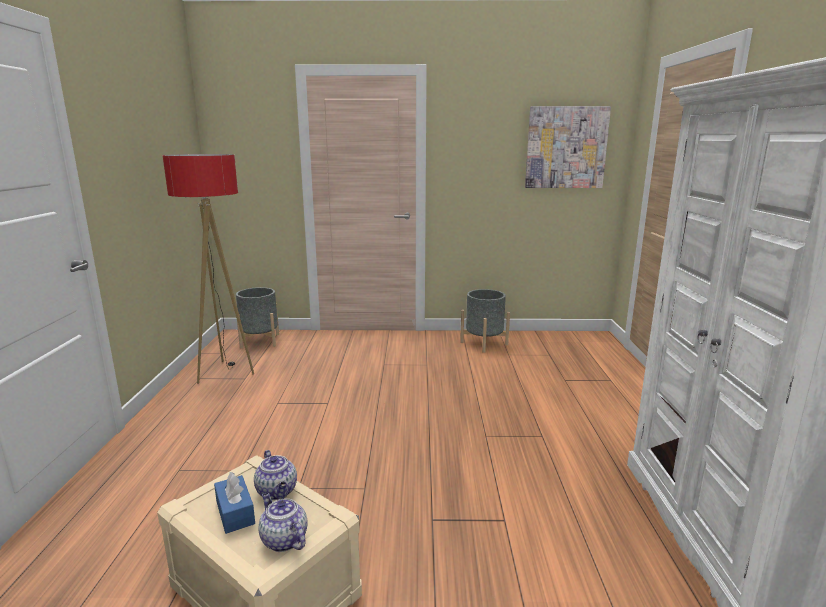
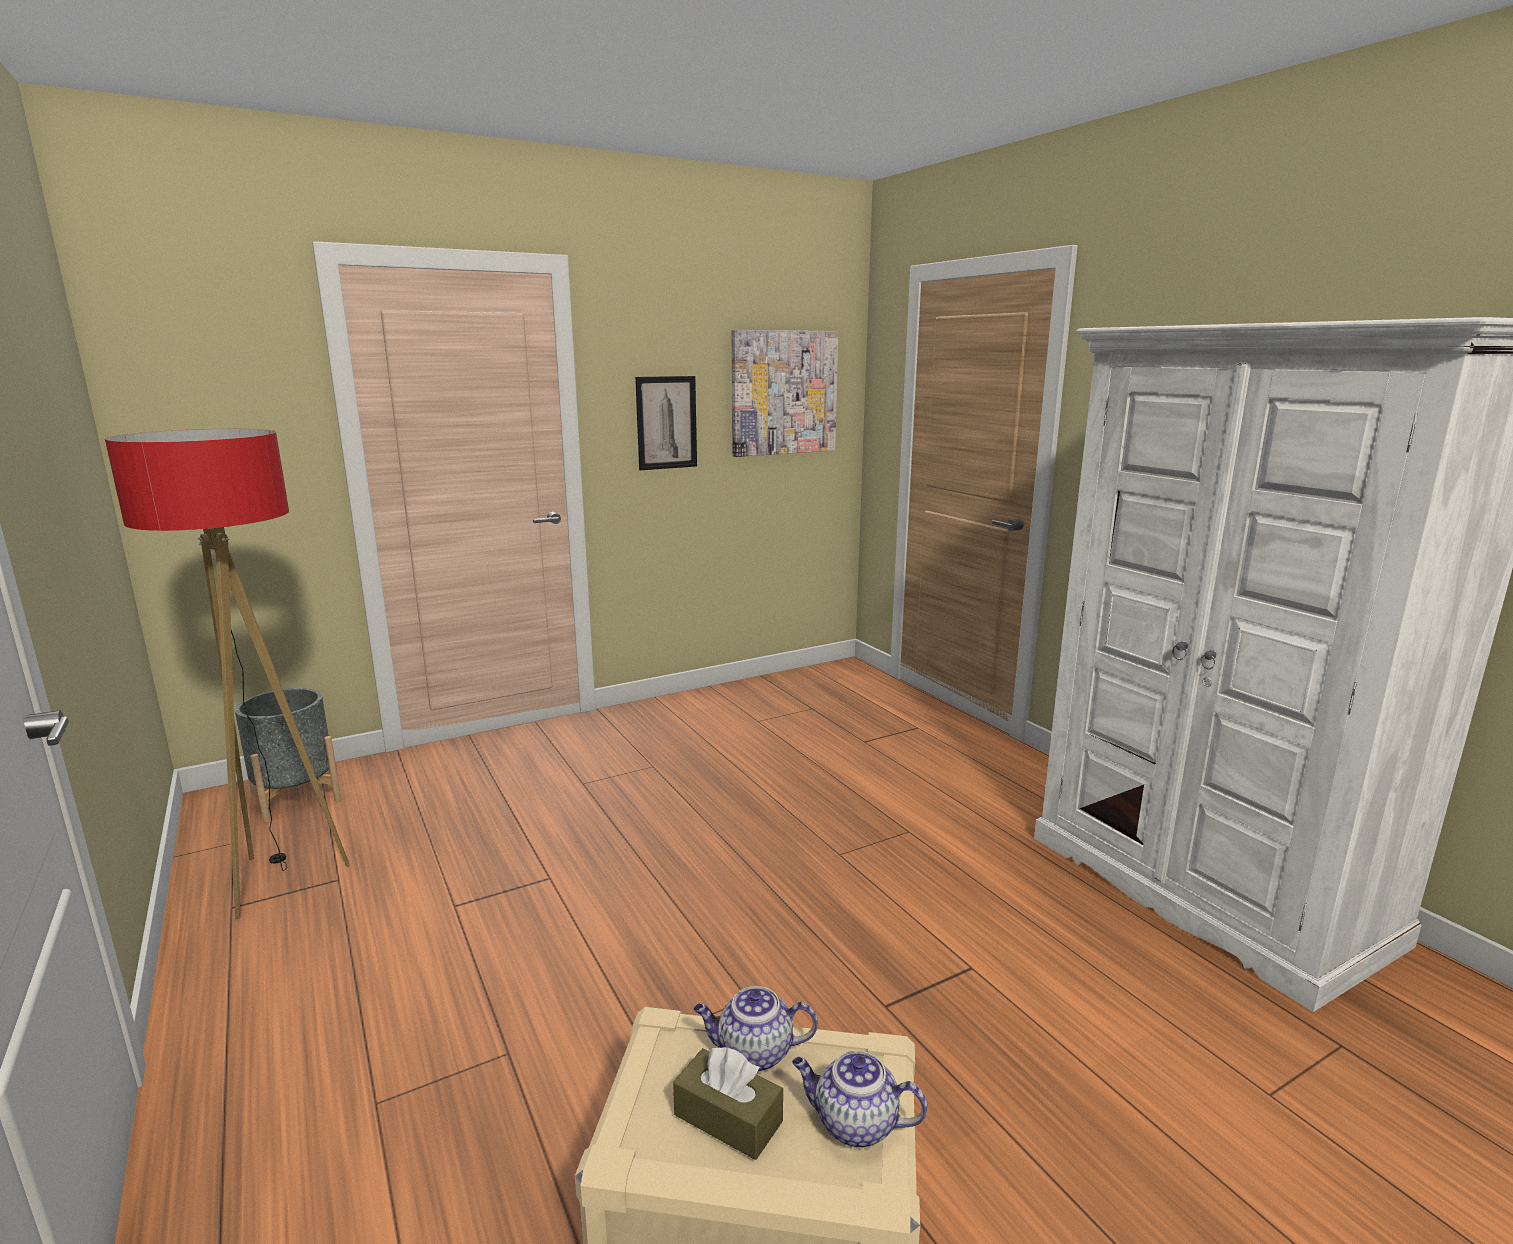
camera: 30 degrees left, 0 degrees up
(235, 512) = (728, 1118): blue tissue box -> brown tissue box
(277, 492) = (753, 1053): teapot -> teapot turned 150 degrees clockwise
(481, 164) = (666, 423): none -> picture
(484, 343) = (707, 711): grey planter -> none

